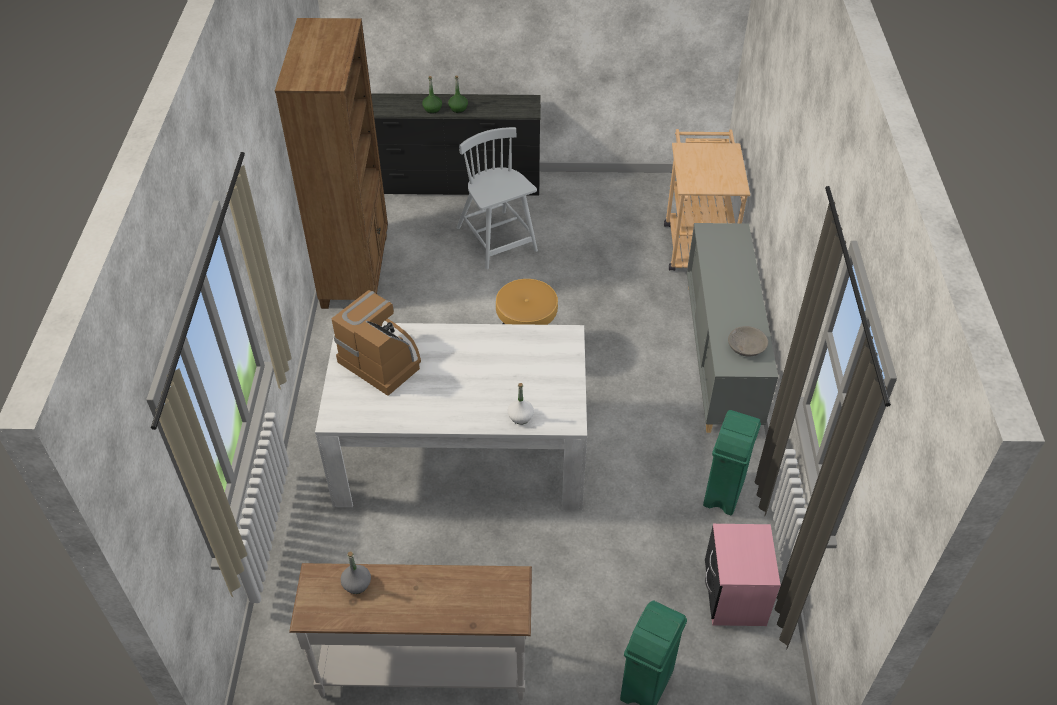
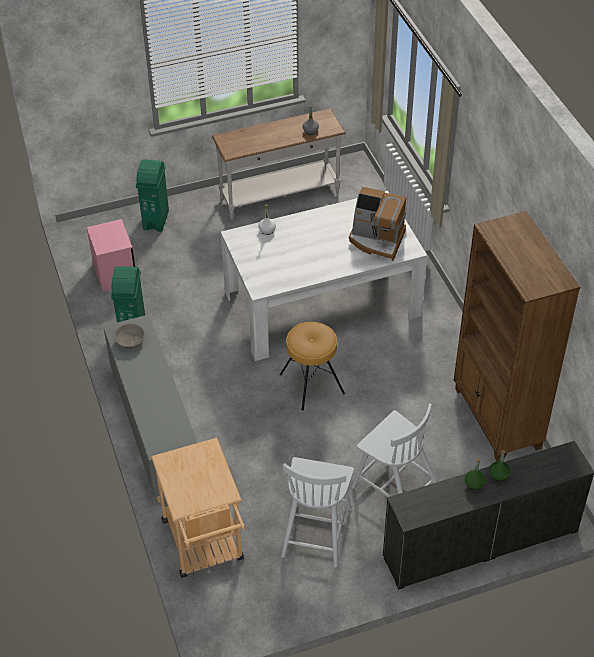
camera: 160 degrees right, 0 degrees up
(588, 227) = (316, 530): none -> white chair

